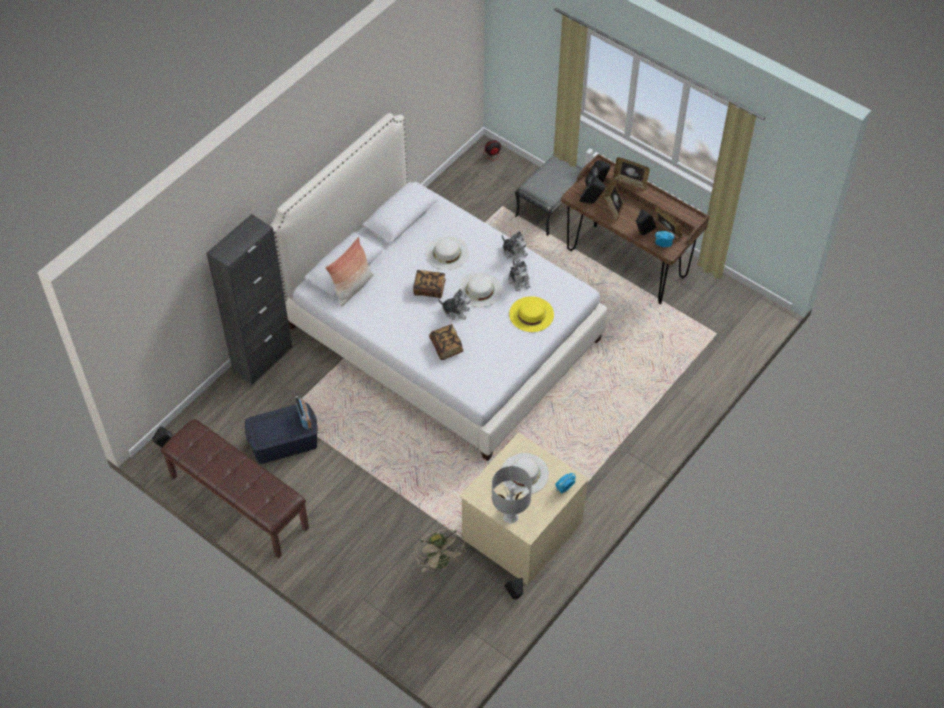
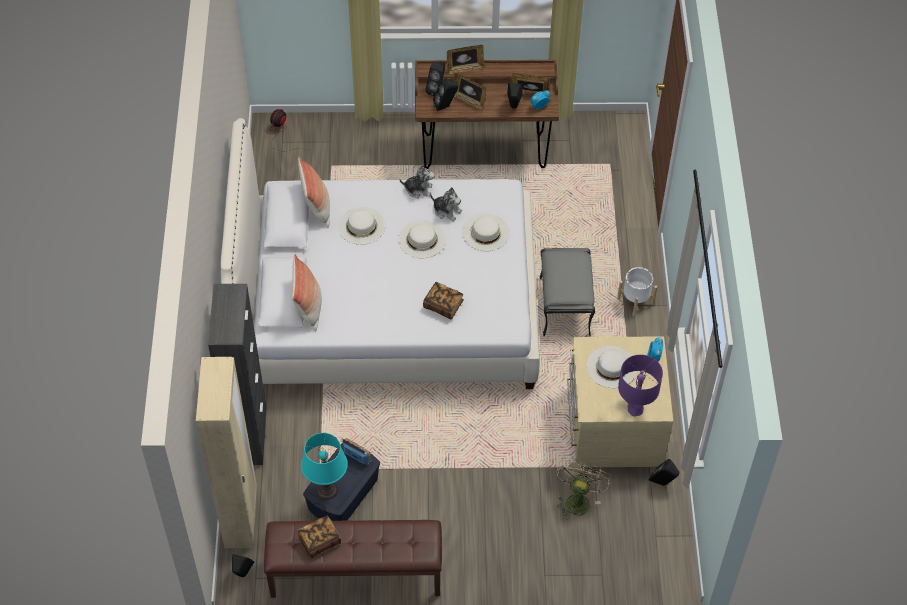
camera: 40 degrees left, 0 degrees up
(204, 411) = (241, 518): none -> beige wardrobe
(262, 427) = (327, 490): none -> turquoise table lamp
(428, 221) = (317, 208): none -> pillow
(429, 289) = (378, 266): book -> book (319, 541)
(441, 563) = (578, 499): beige fan -> beige fan turned 105 degrees counterclockwise
(455, 311) = (420, 270): plush toy -> none
(510, 516) = (635, 409): grey table lamp -> purple table lamp
(531, 314) = (485, 232): yellow hat -> white hat
(550, 207) = (373, 142): grey ottoman -> grey ottoman (563, 305)
(631, 449) = (635, 301): none -> white planter

